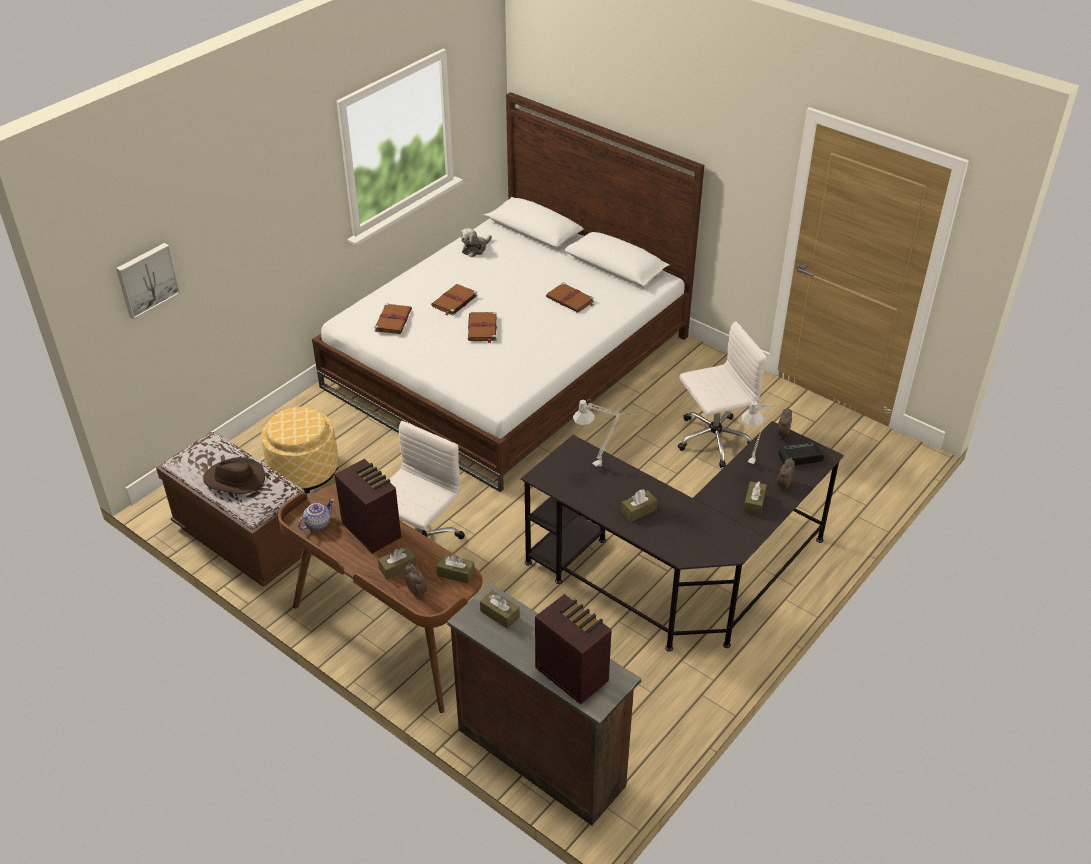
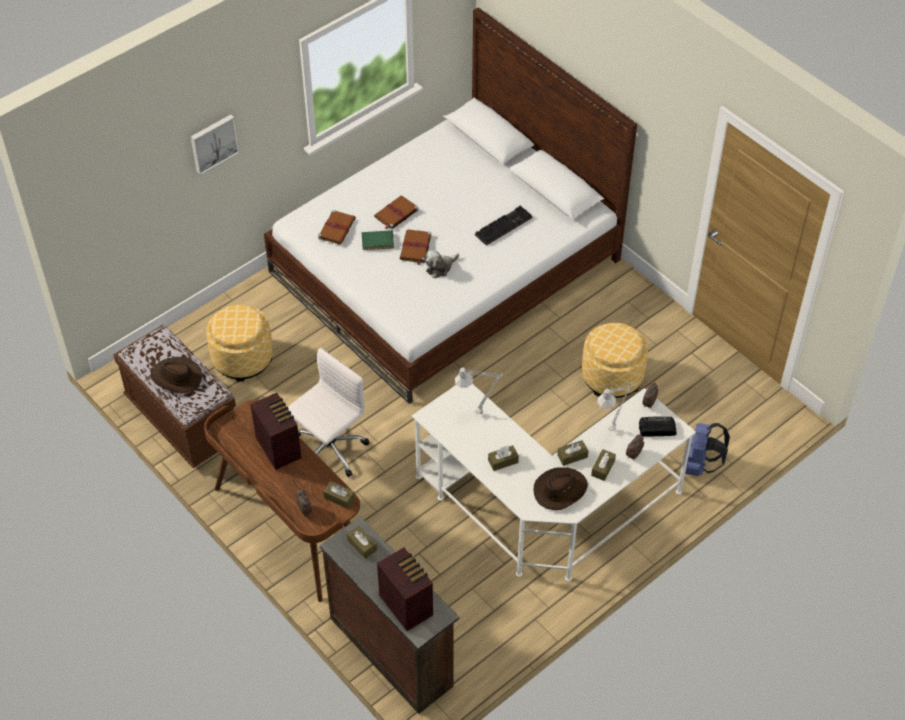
camera: 10 degrees right, 10 degrees up
(146, 279) = (117, 200): picture -> picture (213, 143)
(317, 523) = (236, 435): teapot -> none
(397, 567) = (293, 485): brown tissue box -> brown tissue box (572, 456)
(440, 328) = (377, 242): none -> green book
(475, 249) = (428, 154): plush toy -> plush toy (440, 267)
(570, 300) = (503, 225): brown book -> keyboard
(681, 577) = (547, 509): black desk -> white desk
(712, 440) = (612, 376): white office chair -> ottoman
(713, 531) = (560, 490): none -> brown hat
(832, 511) = (699, 465): none -> blue backpack

